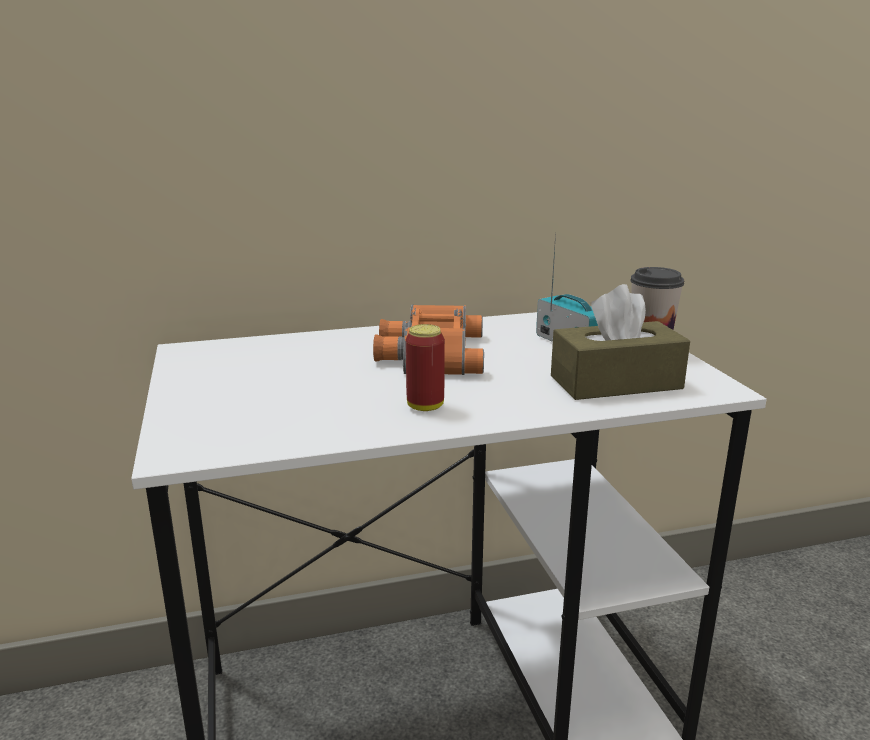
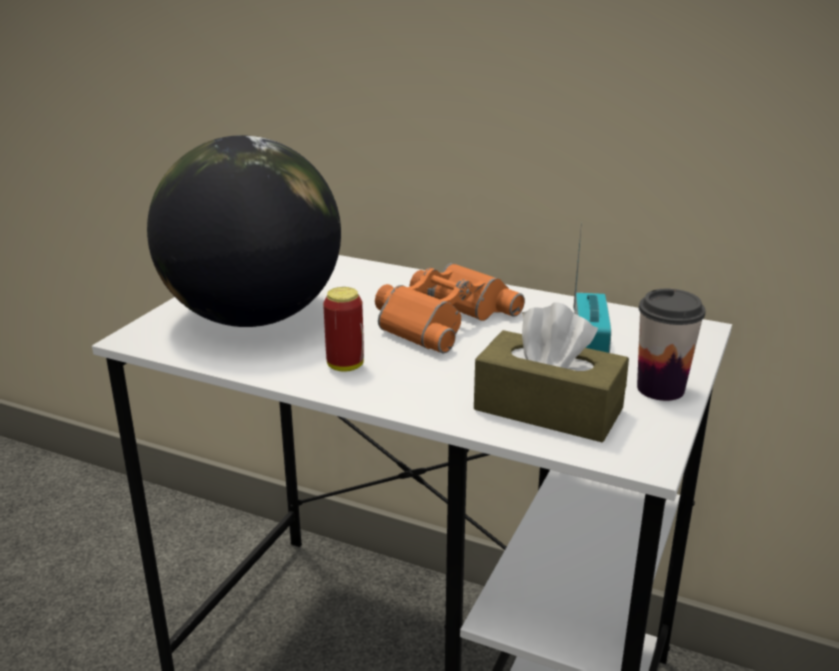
camera: 40 degrees right, 5 degrees up
(269, 400) = (253, 317): none -> globe

